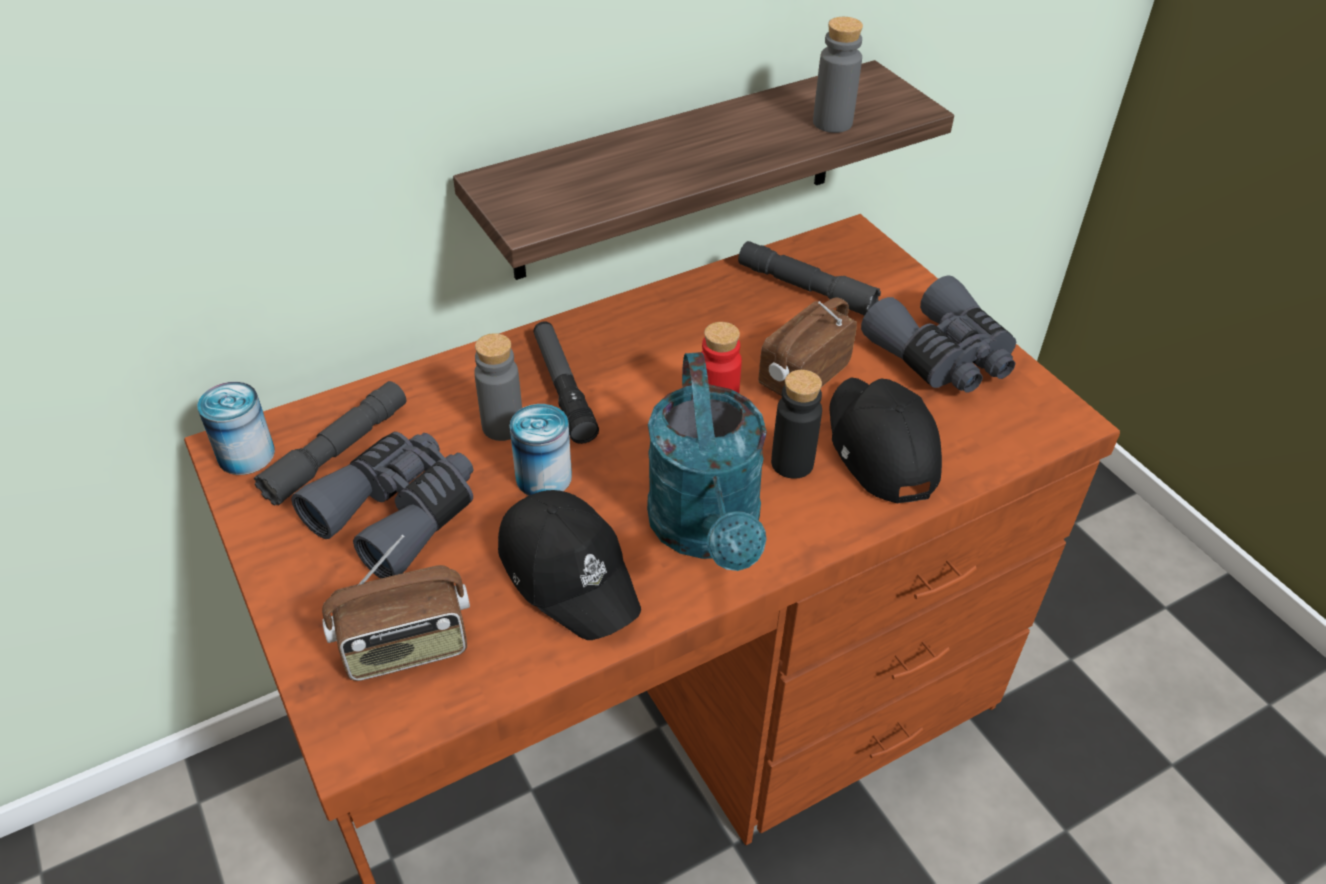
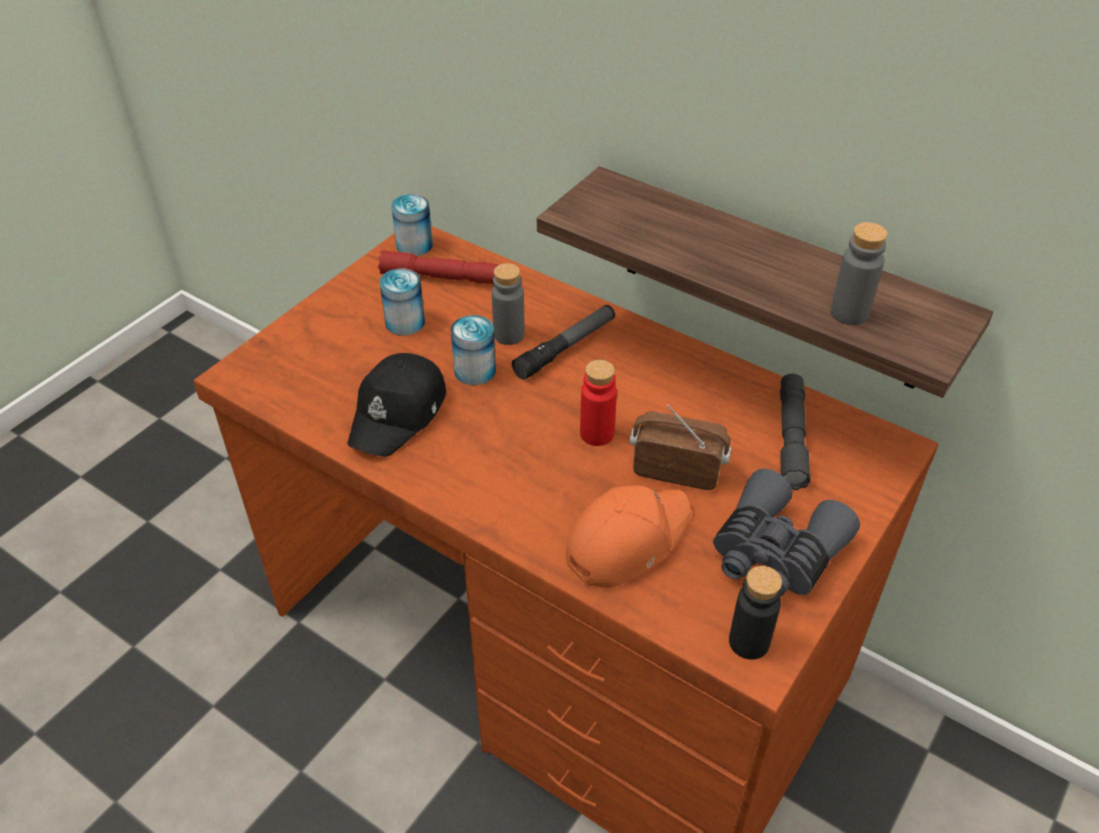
camera: 65 degrees right, 0 degrees up
(337, 452) = (439, 277): grey flashlight -> red flashlight
(399, 513) = (405, 322): grey binoculars -> can
(406, 648) = (304, 368): radio -> none
(708, 532) = (473, 468): turquoise watering can -> none
(792, 463) = (573, 492): black bottle -> black bottle (749, 642)
(879, 448) = (626, 540): black cap -> orange cap

